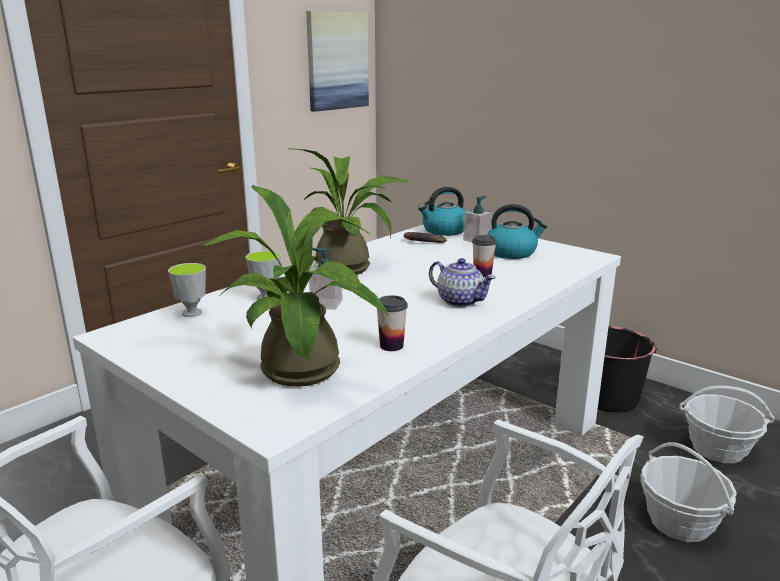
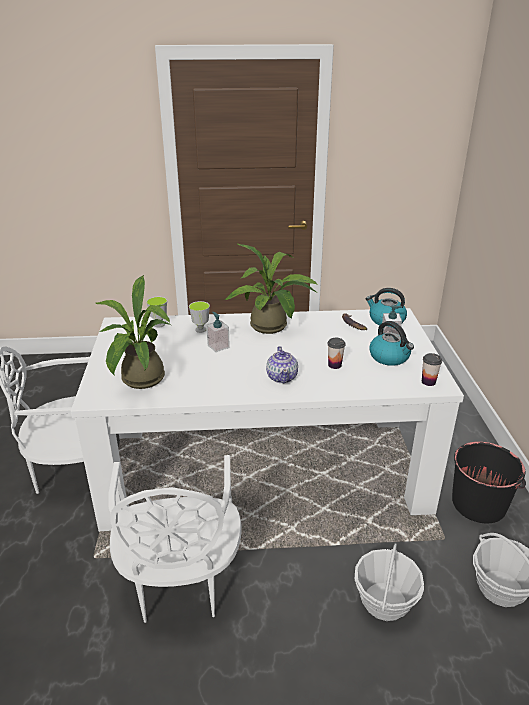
camera: 45 degrees right, 10 degrees up
(337, 61) = (419, 151): picture -> none
(391, 346) = (198, 386): cup -> cup (428, 382)

